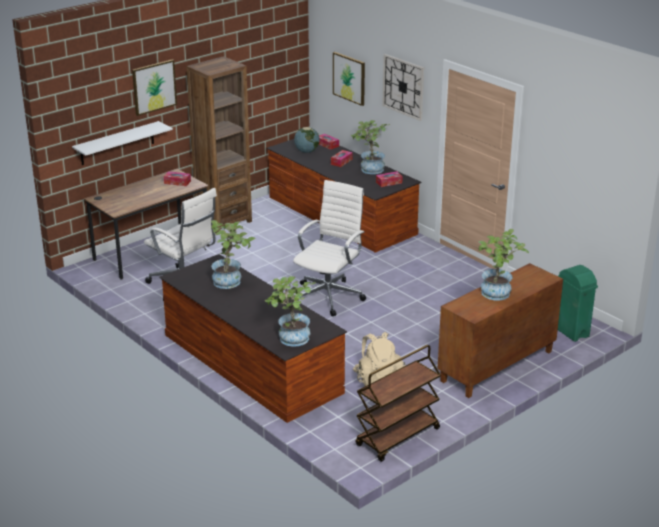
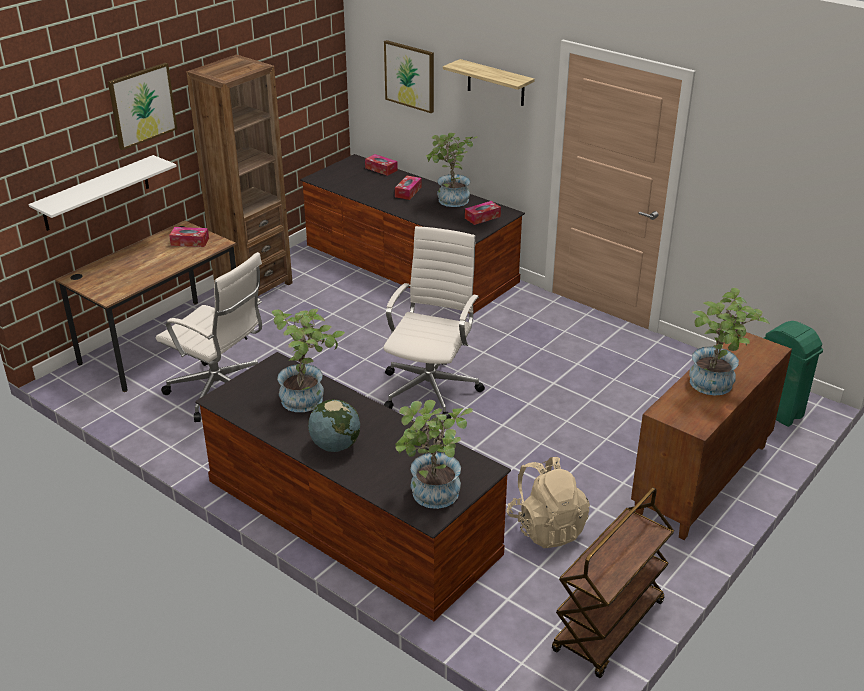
camera: 10 degrees left, 5 degrees up
(306, 151) = (356, 180): globe -> globe (335, 445)
(403, 86) = (496, 83): wall clock -> shelf

